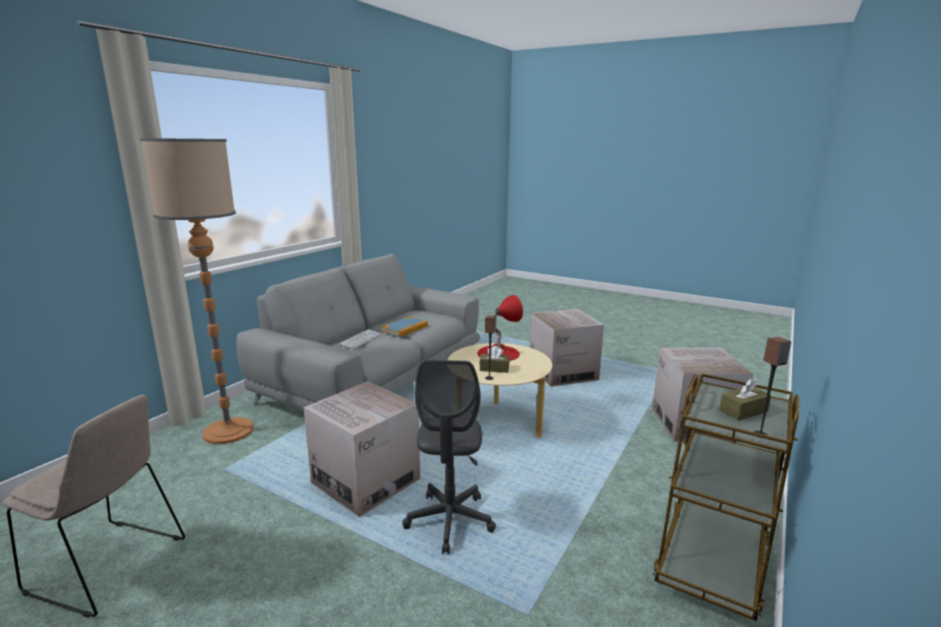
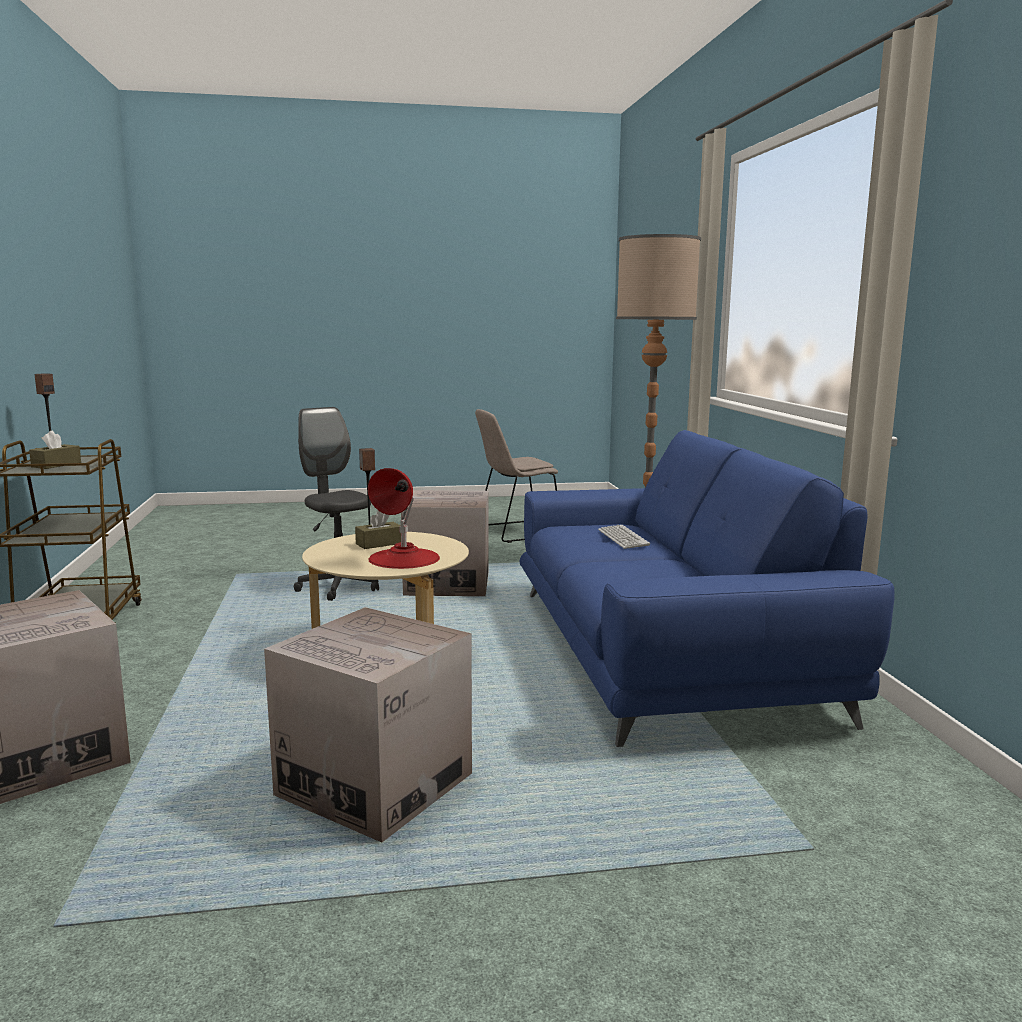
camera: 140 degrees right, 5 degrees down
(375, 378) = (664, 651): grey sofa -> blue sofa
(405, 329) = (619, 562): book -> none

